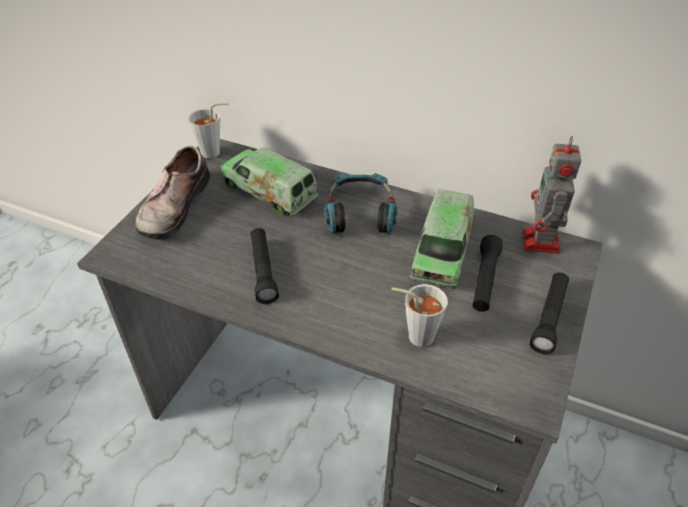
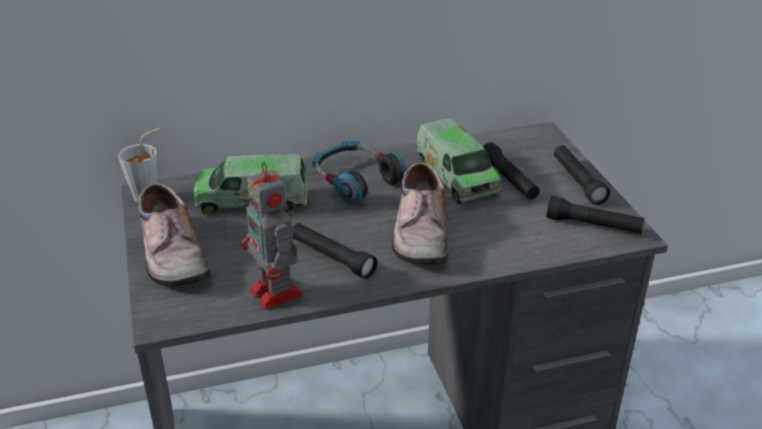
camera: 40 degrees left, 10 degrees down
(350, 286) = (418, 232): none -> shoe
(415, 335) = (508, 238): grey cup -> none
(507, 371) = (593, 225): none -> black flashlight
(540, 243) = (515, 140): toy robot -> toy robot (277, 294)

